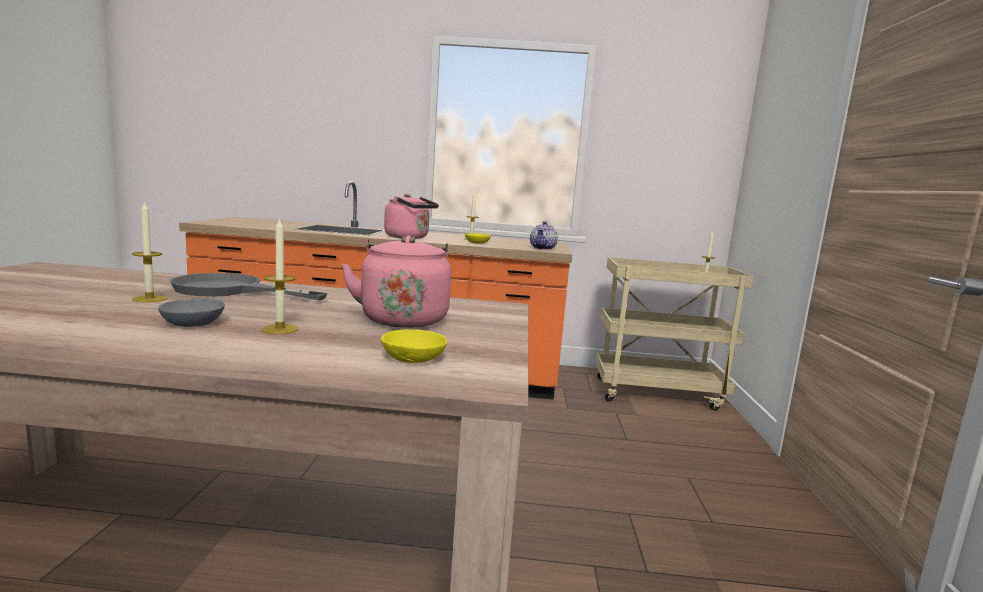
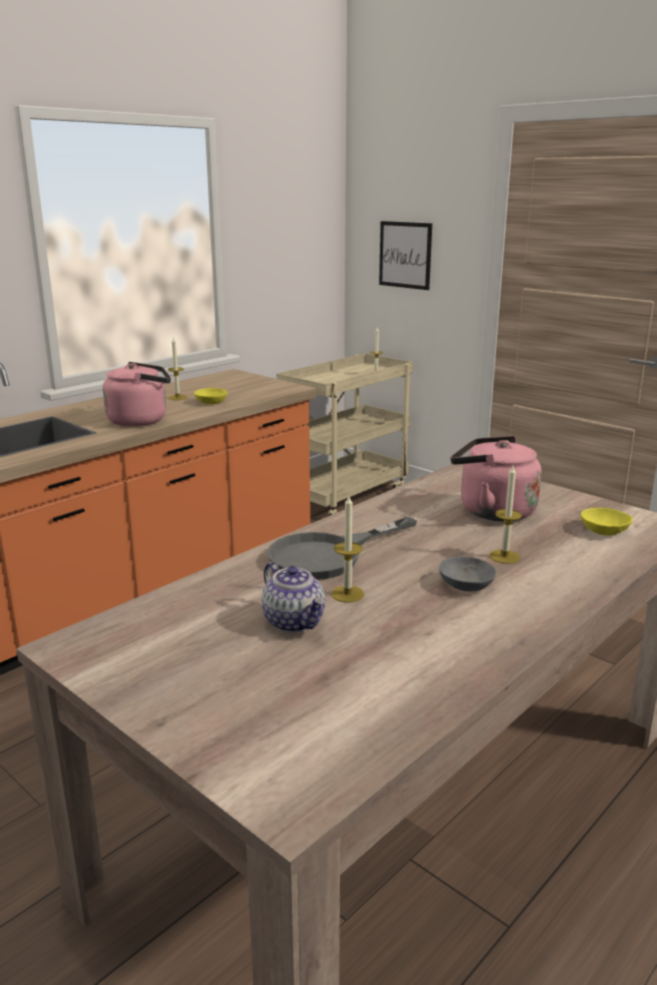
camera: 50 degrees left, 10 degrees up
(543, 248) = (272, 388): teapot -> teapot (295, 621)
(772, 167) = (405, 255): none -> picture

